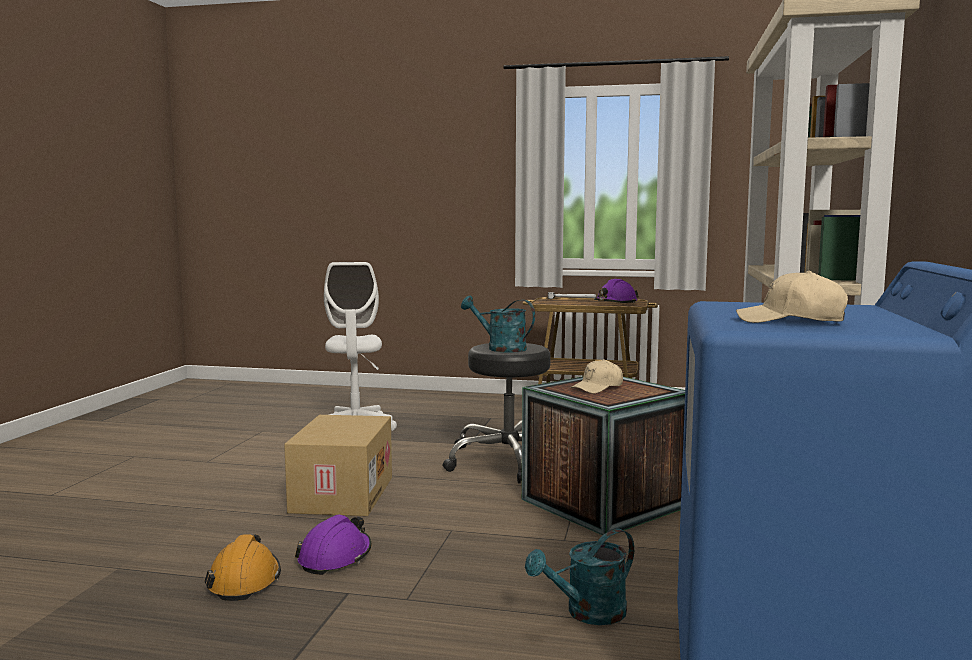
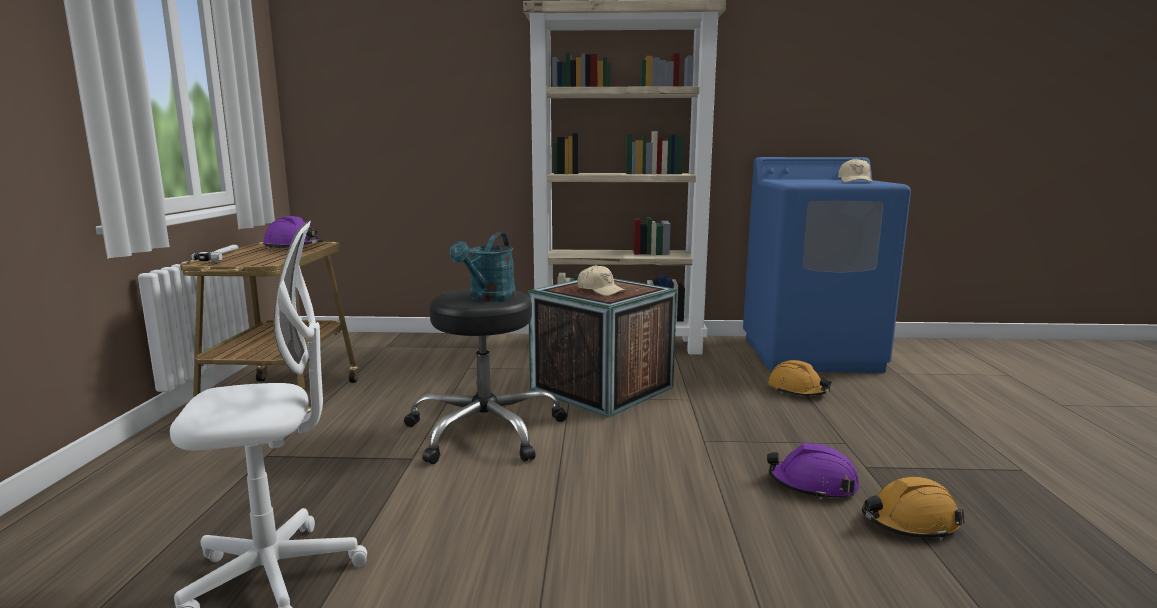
camera: 100 degrees left, 5 degrees up
(341, 494) = (642, 517): cardboard box -> none
(587, 614) = (797, 390): turquoise watering can -> orange hard hat

